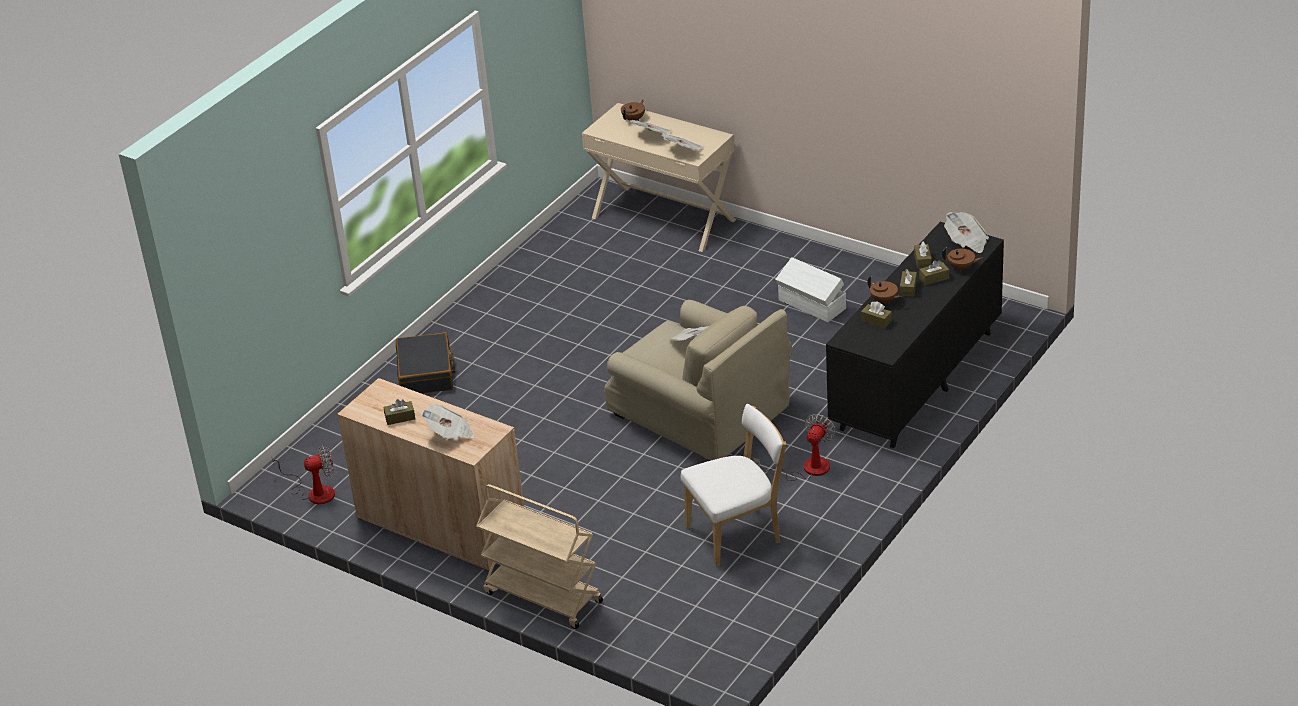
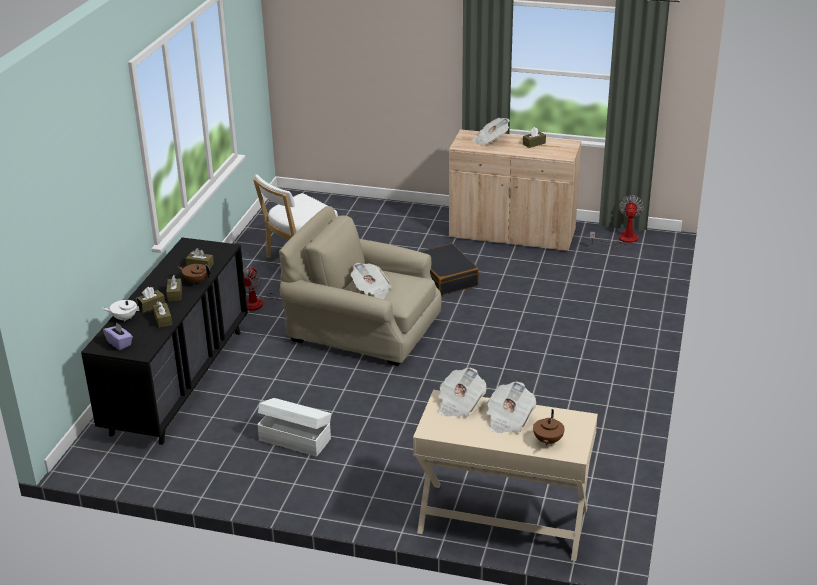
camera: 160 degrees right, 5 degrees down
(314, 492) = (622, 239): fan -> fan turned 135 degrees clockwise
(426, 374) = (617, 325): black suitcase -> black suitcase (445, 278)
(542, 597) = (415, 210): beige cart -> none
(961, 268) = (124, 318): brown teapot -> white teapot
(966, 242) = (119, 343): newspaper -> purple tissue box

